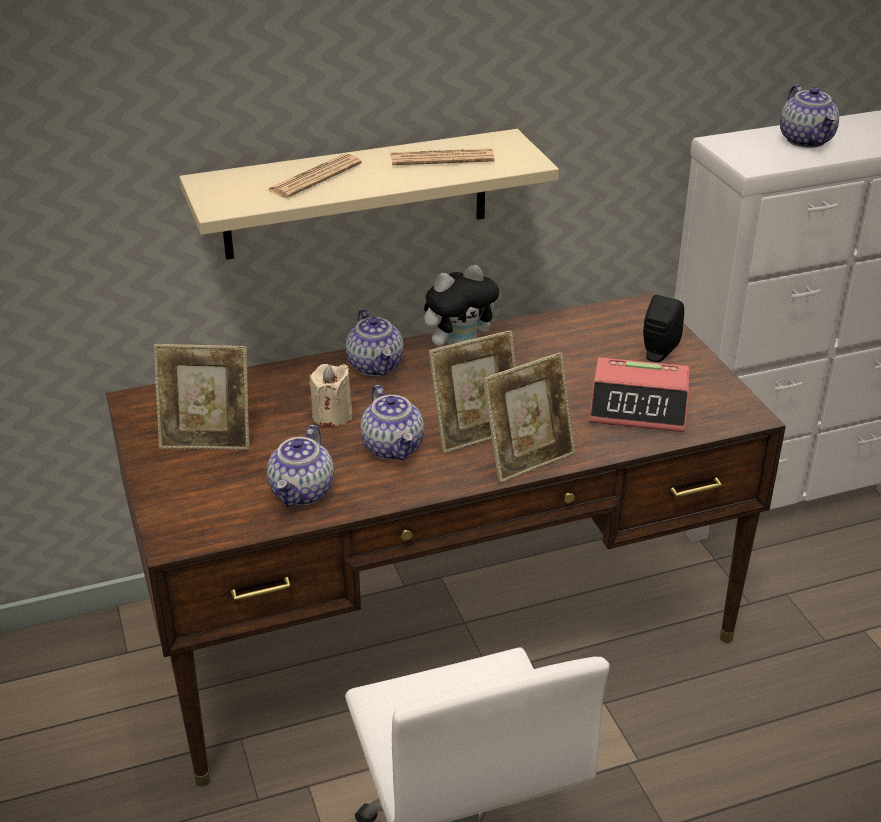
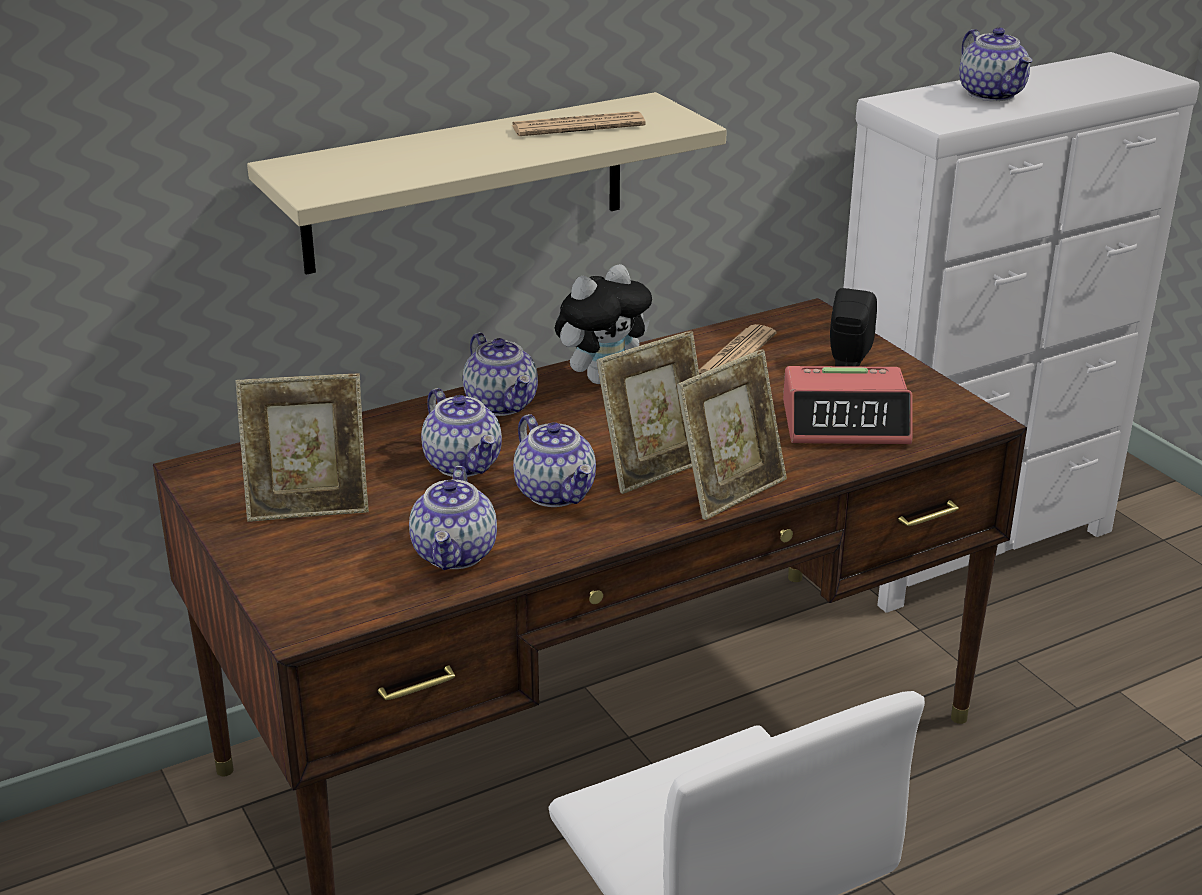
camera: 10 degrees left, 5 degrees down
(314, 177) = (426, 154): newspaper -> newspaper (736, 354)
(332, 415) = (464, 464): beige candle -> teapot

